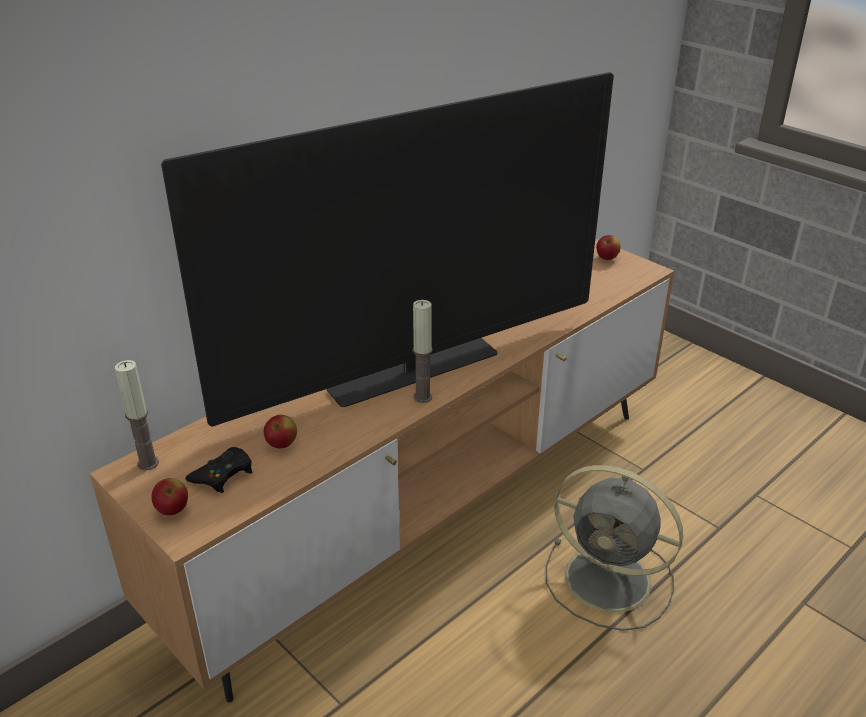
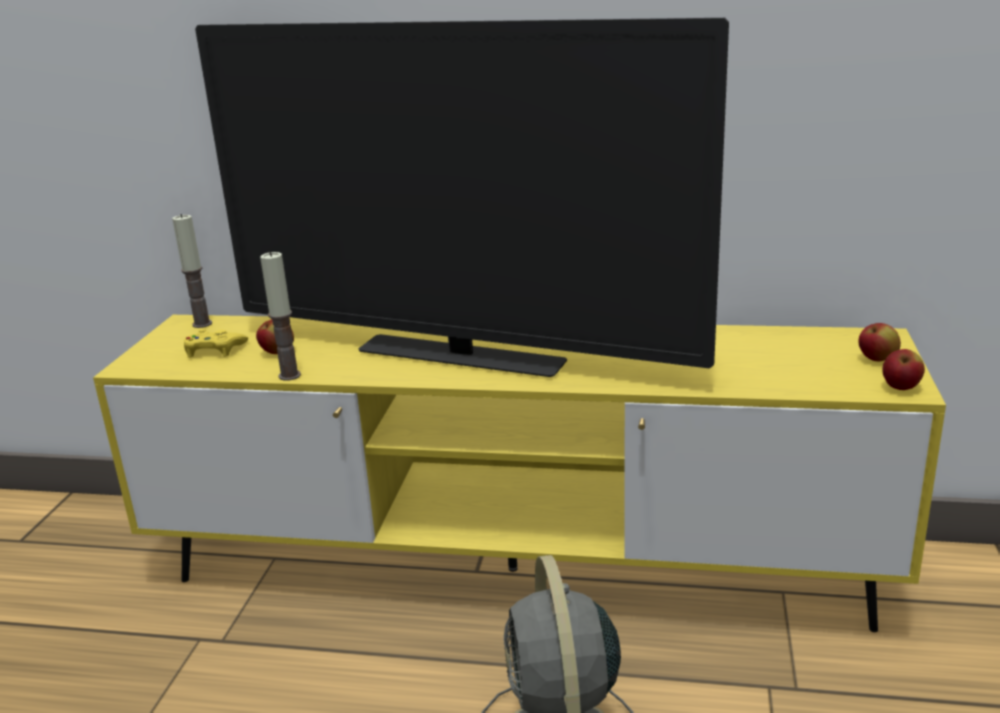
camera: 55 degrees right, 10 degrees down
(172, 510) = (153, 352): apple -> apple (900, 388)
(223, 474) = (214, 350): black game controller -> yellow game controller
(422, 397) = (424, 375): candle -> candle (289, 375)
(430, 514) = (512, 569): brown tv stand -> yellow tv stand

